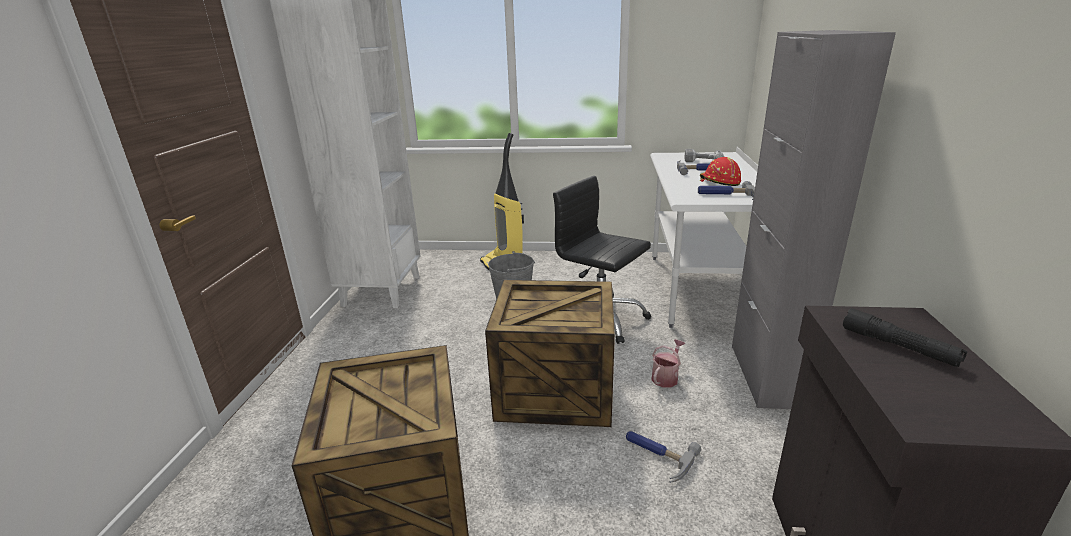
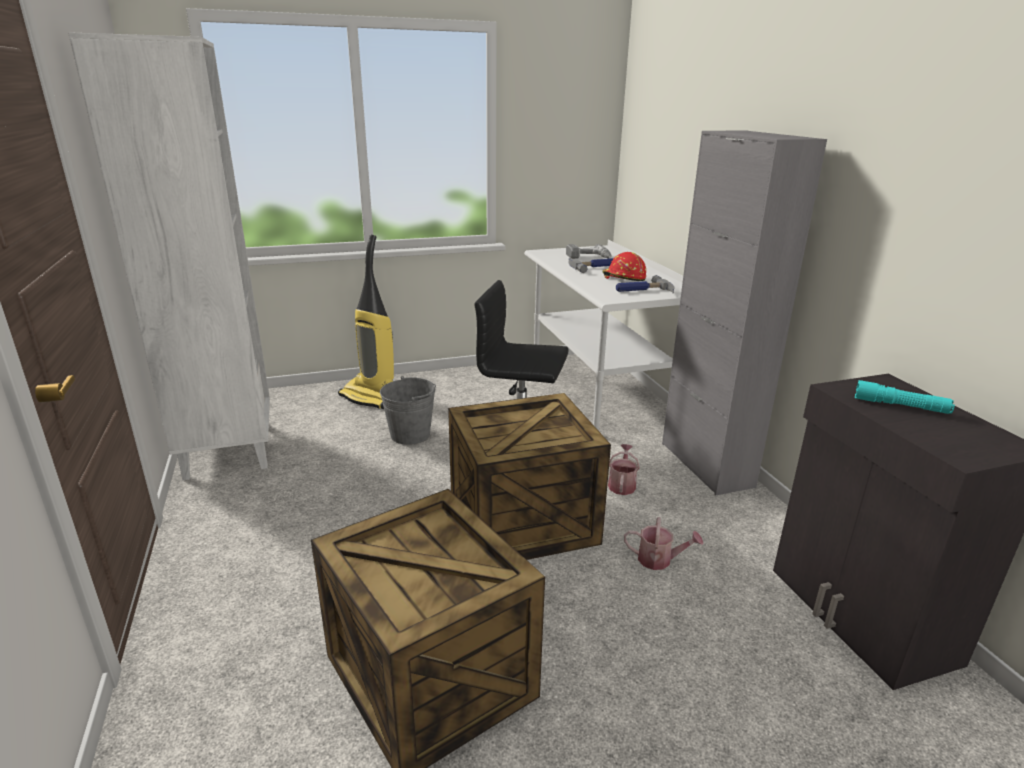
camera: 25 degrees left, 0 degrees up
(656, 455) = (659, 560): hammer -> watering can
(898, 347) = (901, 406): black flashlight -> turquoise flashlight

